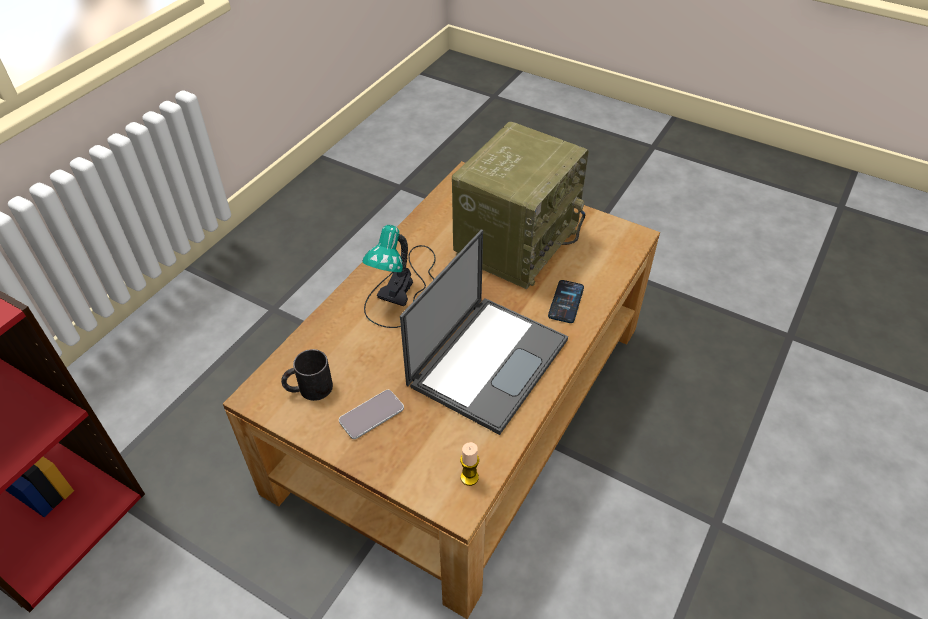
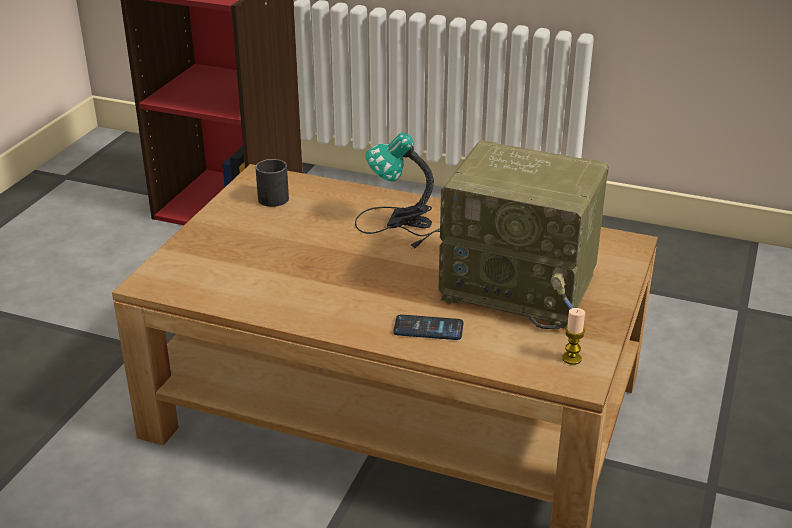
camera: 80 degrees right, 15 degrees down
(371, 415) = (244, 229): phone -> none
(469, 477) = (177, 286): candle -> candle (571, 358)
(488, 360) = (324, 284): laptop -> none

